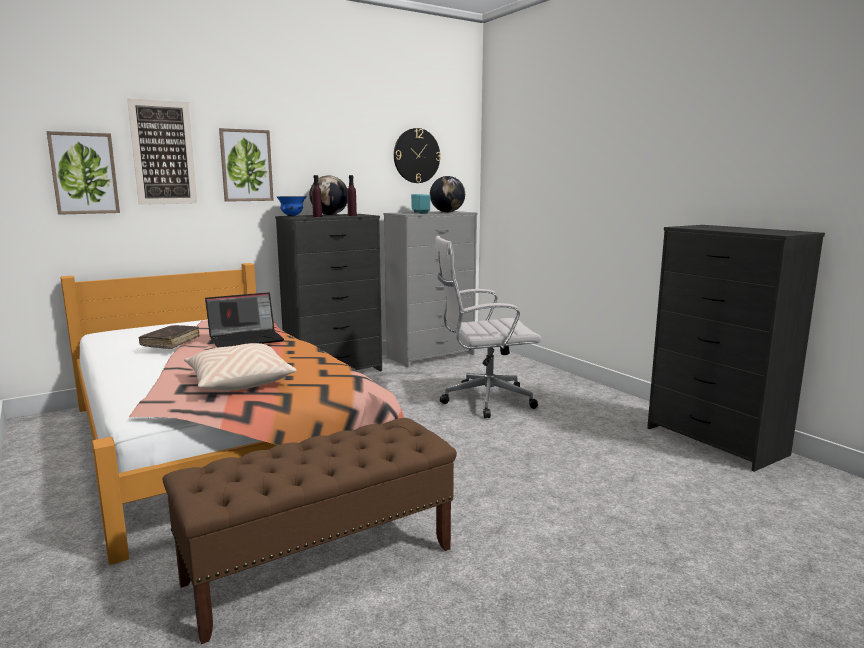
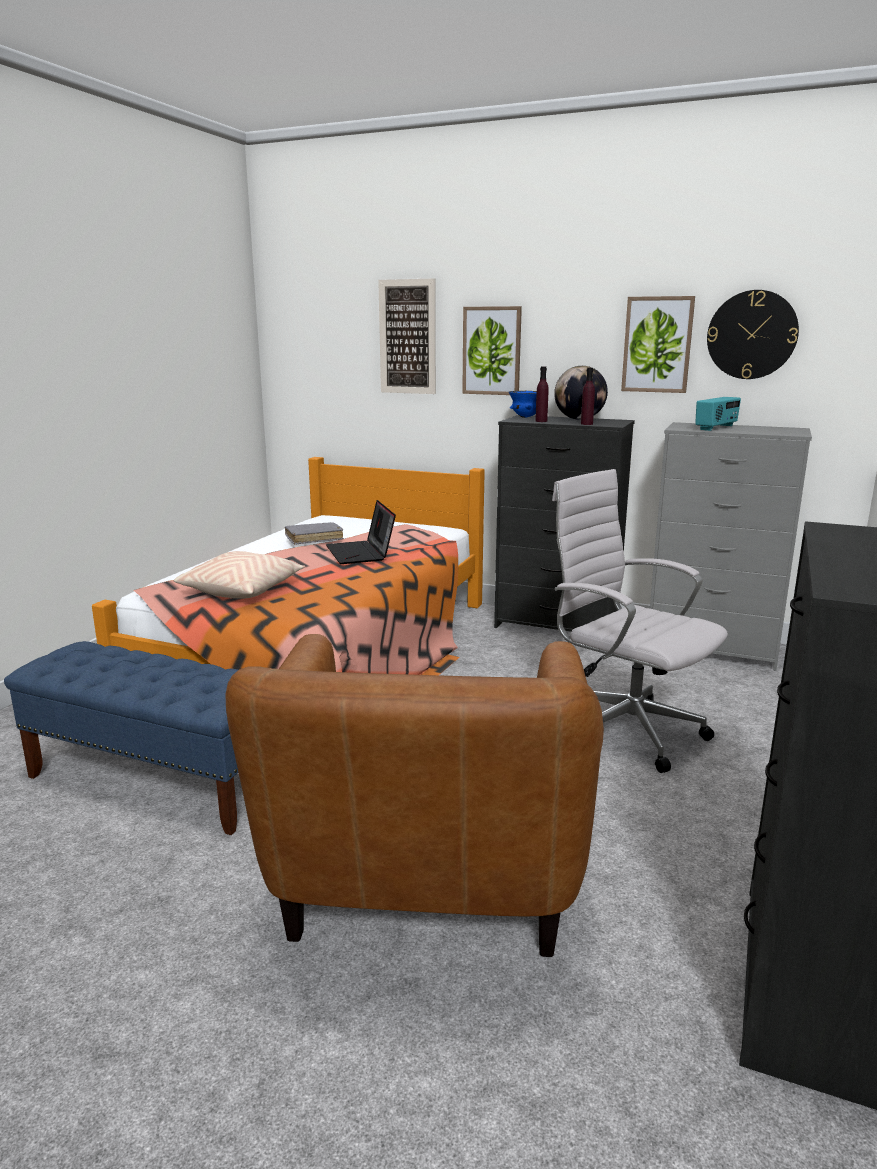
camera: 55 degrees right, 5 degrees up
(84, 173) = (340, 359): picture -> picture (657, 344)
(171, 342) = (314, 539): brown book -> grey book
(247, 339) = (361, 553): laptop -> laptop turned 45 degrees clockwise
(321, 565) = (158, 780): brown bench -> blue bench
(447, 212) = (765, 431): globe -> none
(579, 498) = (425, 888): none -> brown armchair

